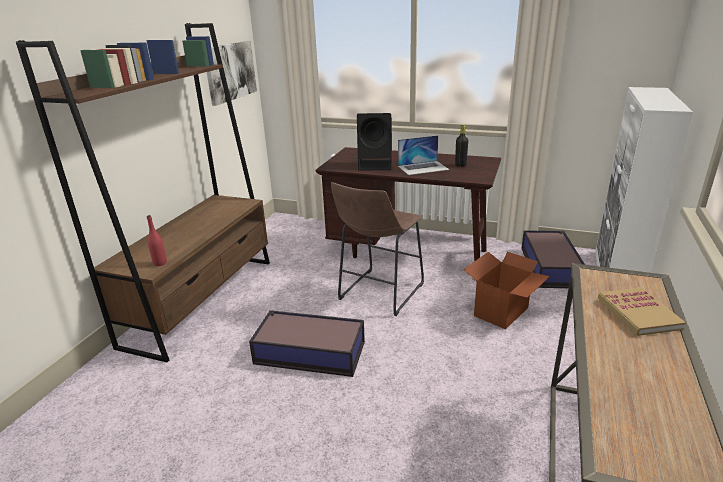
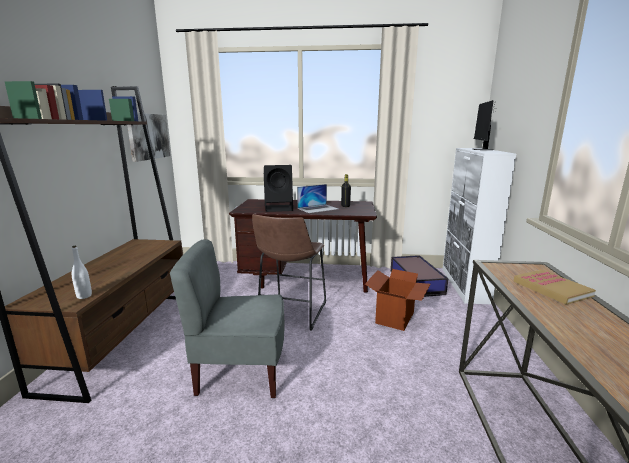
camera: 15 degrees left, 10 degrees down
(160, 263) = (84, 296): red bottle -> white bottle
(308, 352) = (240, 372): storage box -> grey chair
(657, 96) = (482, 149): none -> monitor

